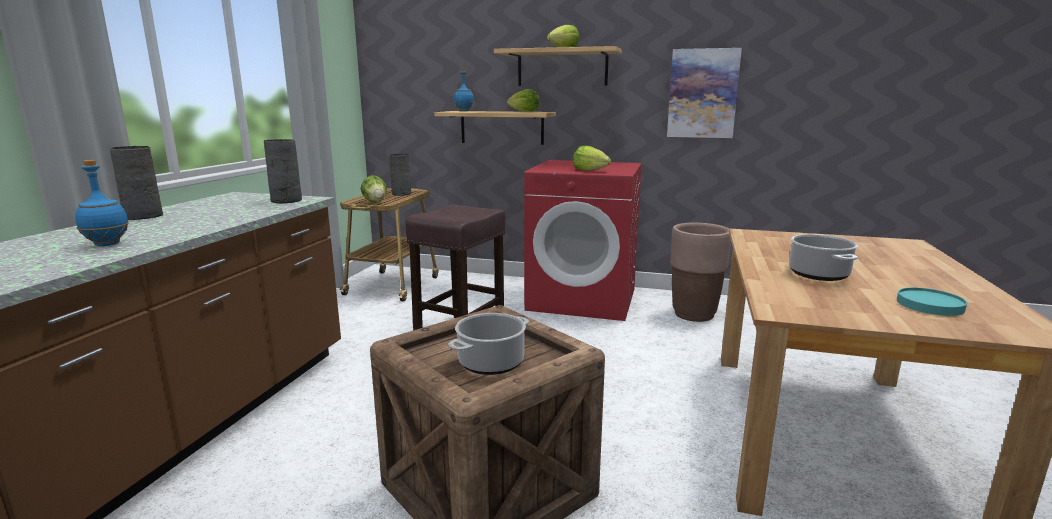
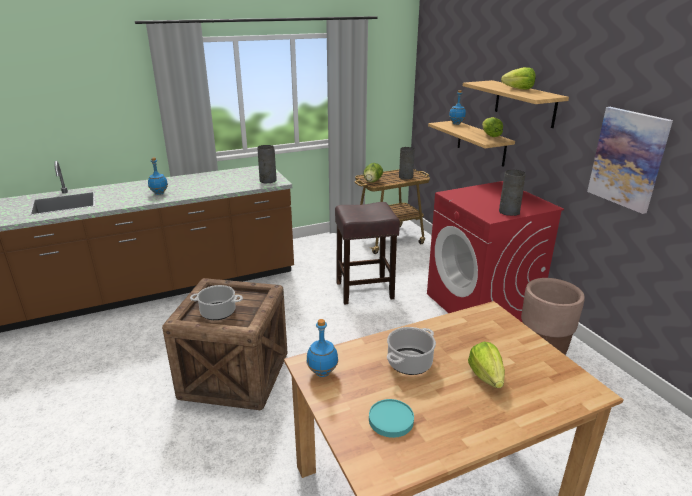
camera: 50 degrees right, 10 degrees up
(142, 216) = (203, 176): grey vase -> grey vase (508, 212)
(589, 170) = (480, 206): lettuce -> lettuce (486, 376)
(807, 309) = (322, 372): none -> blue bottle

